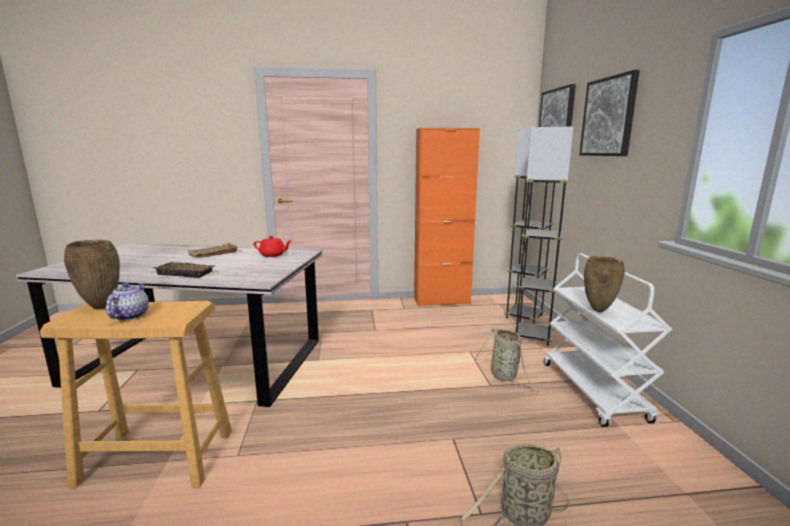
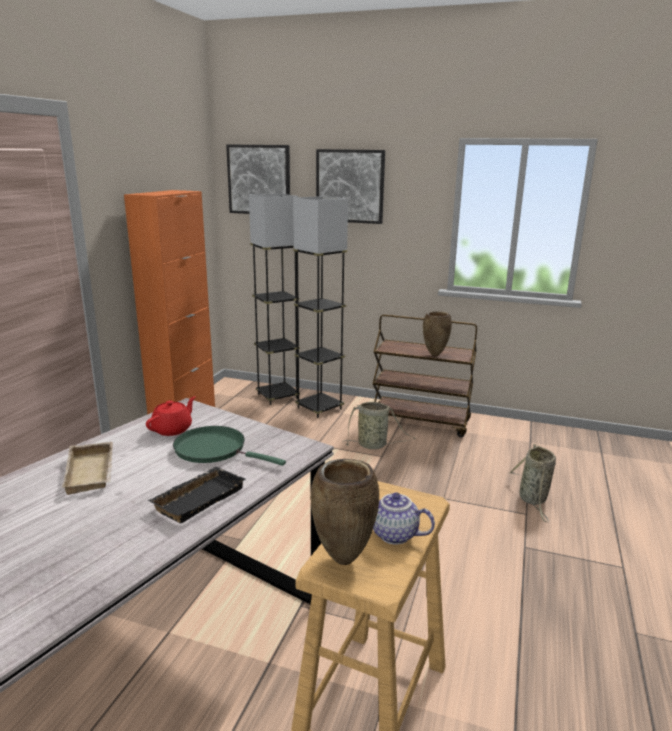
camera: 65 degrees left, 5 degrees up
(249, 265) = (214, 450): none -> green frying pan
(593, 391) = (420, 422): white cart -> brown cart

